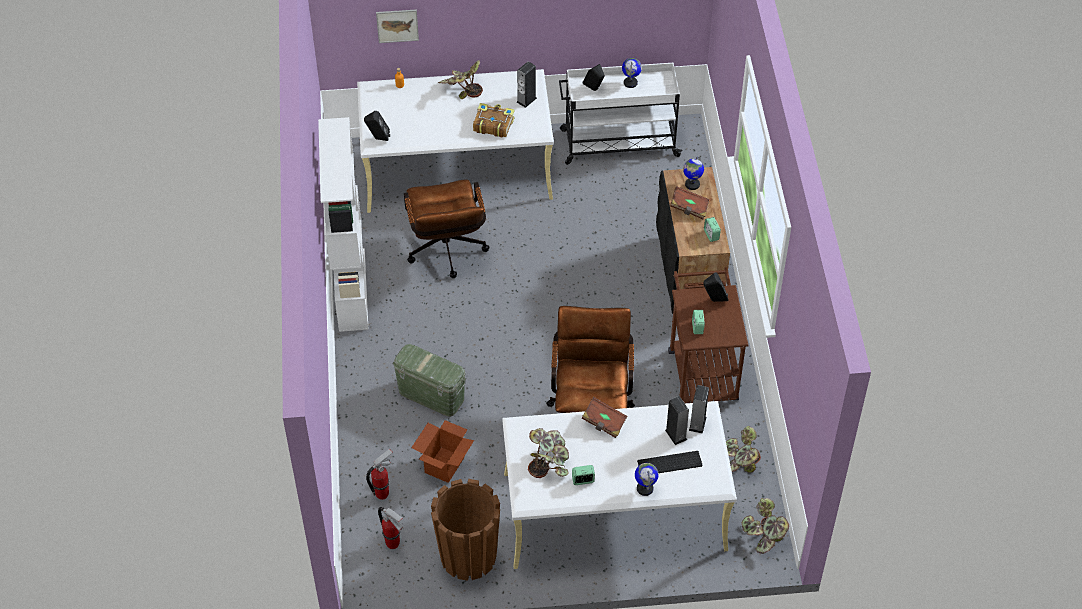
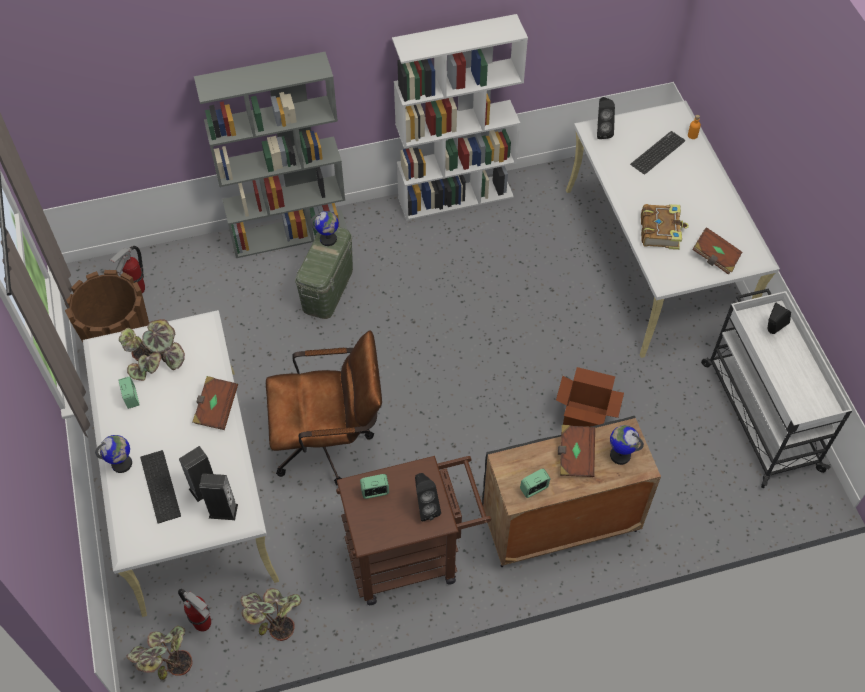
camera: 80 degrees right, 5 degrees up
(358, 418) = (290, 233): none -> grey bookcase
(382, 494) = (198, 270): fire extinguisher -> fire extinguisher (203, 624)
(397, 25) = (729, 76): picture -> none
(412, 109) = (657, 153): none -> keyboard
(444, 465) = (239, 316): cardboard box -> cardboard box (585, 418)
(447, 253) = (527, 269): brown office chair -> none
(462, 89) = (708, 192): potted plant -> none
(526, 100) = (715, 257): speaker -> brown book
(630, 83) = (800, 370): globe -> globe (328, 239)

